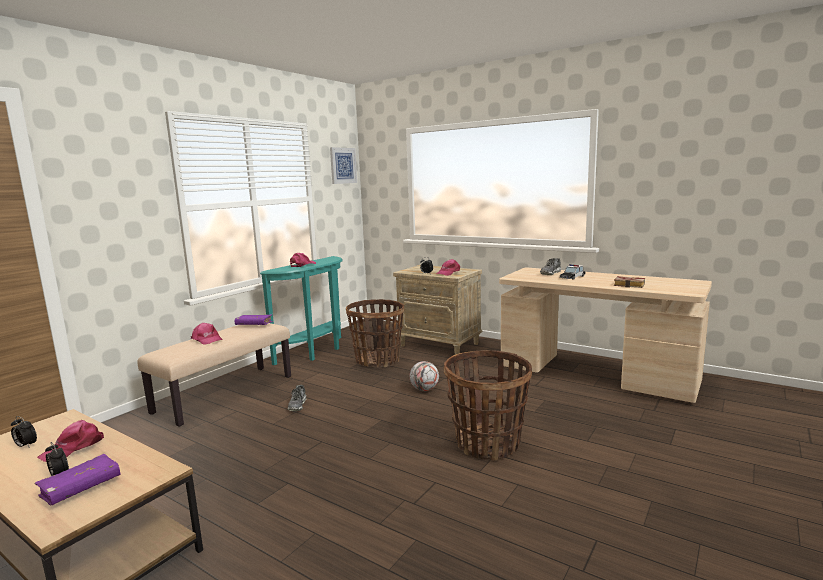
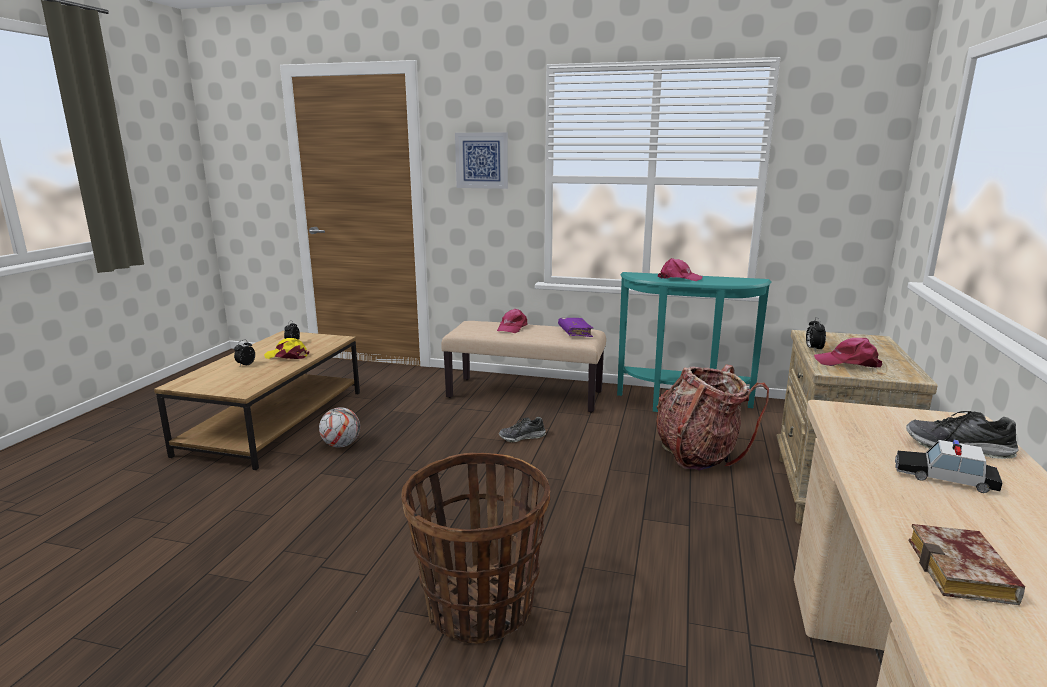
camera: 70 degrees right, 5 degrees up
(74, 448) = (287, 356): pink cap -> yellow cap
(81, 488) = (226, 375): purple book -> none
(343, 165) = (861, 128): picture -> picture (482, 160)
(378, 360) = (699, 454): basket -> backpack
(424, 389) = (628, 515): football -> football (341, 445)

